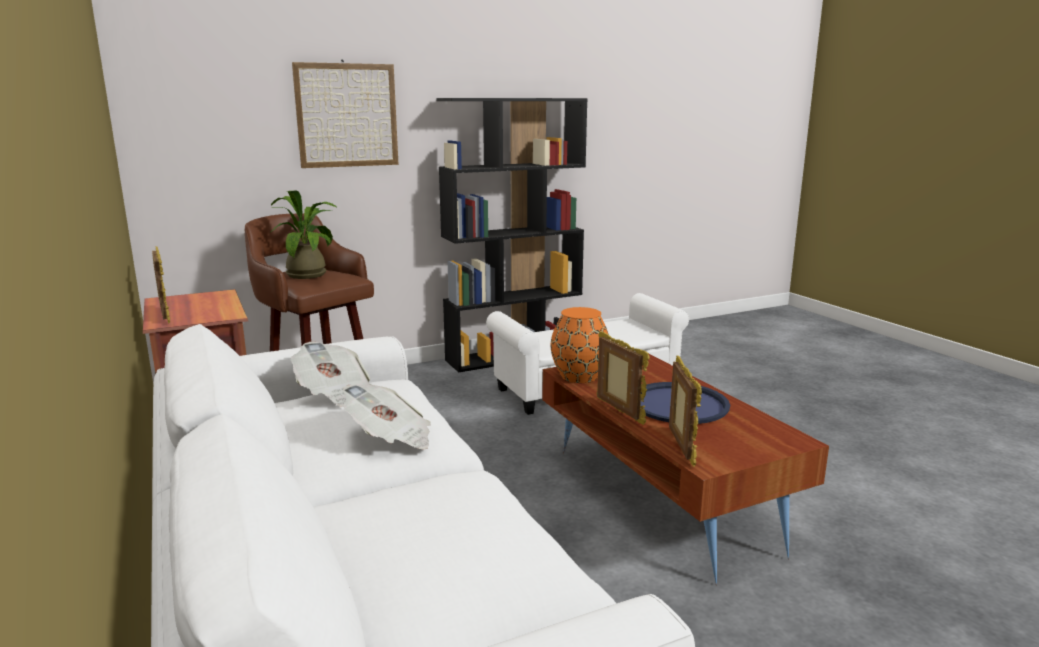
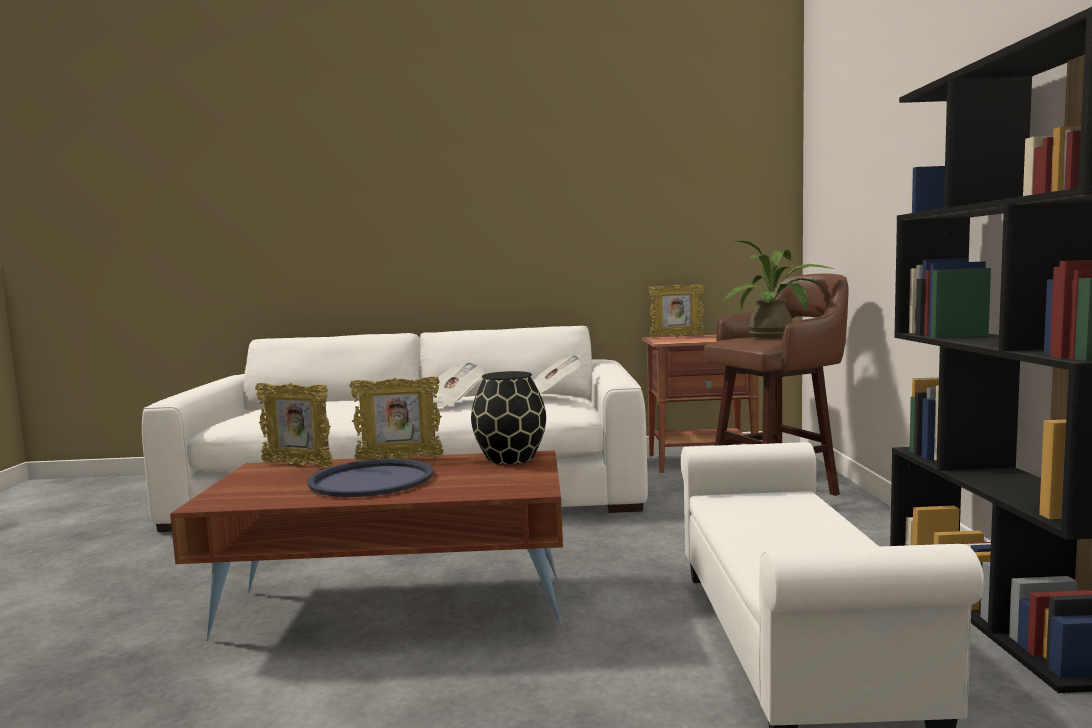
camera: 115 degrees right, 10 degrees down
(347, 113) = (902, 146): picture -> none
(578, 376) = (511, 458): orange vase -> black vase

